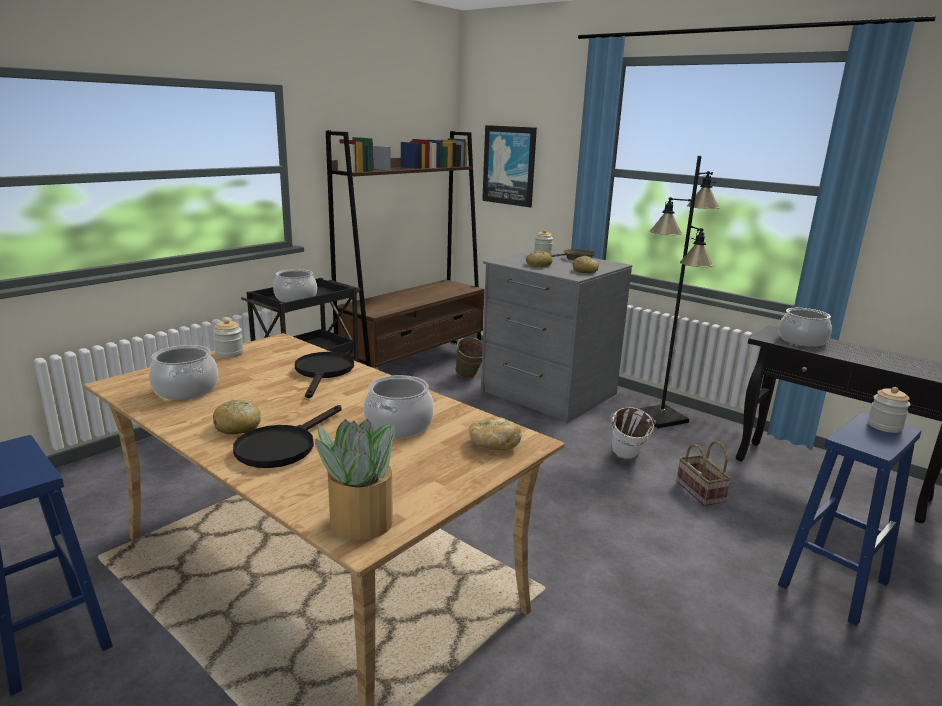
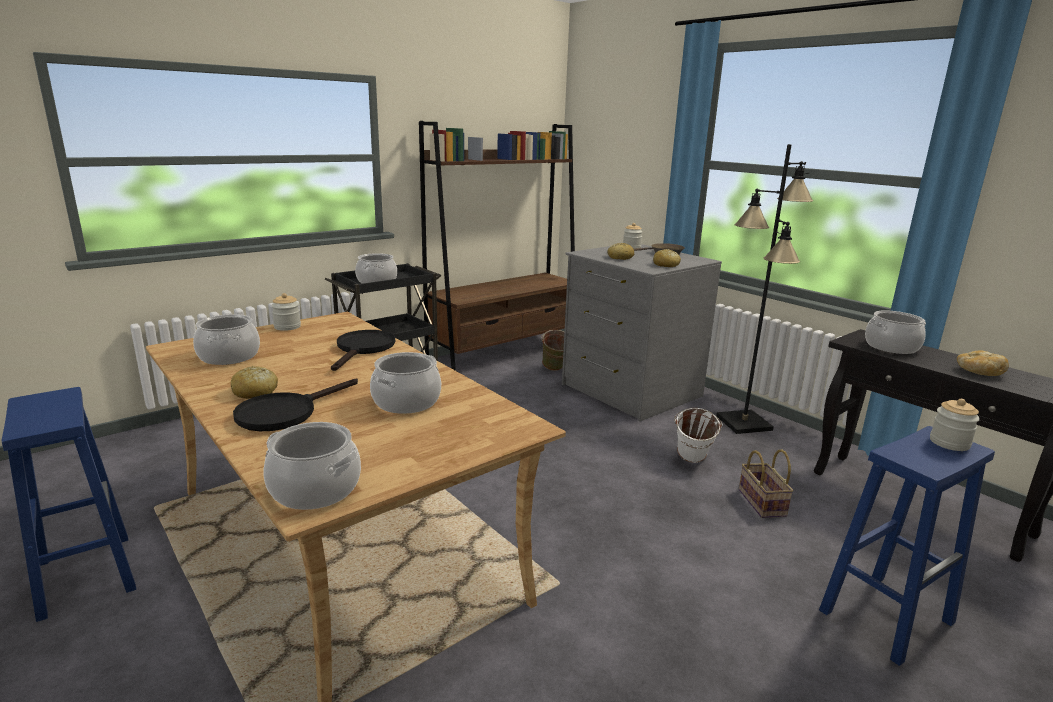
camera: 10 degrees right, 0 degrees up
(360, 521) = (316, 488): potted plant -> cooking pot
(493, 445) = (489, 428): bread -> bread (978, 373)
(509, 165) = (609, 158): picture -> none

